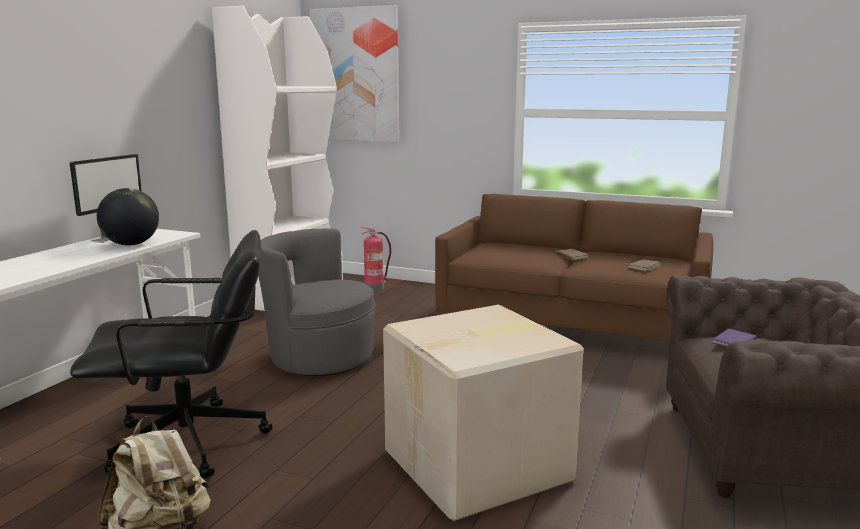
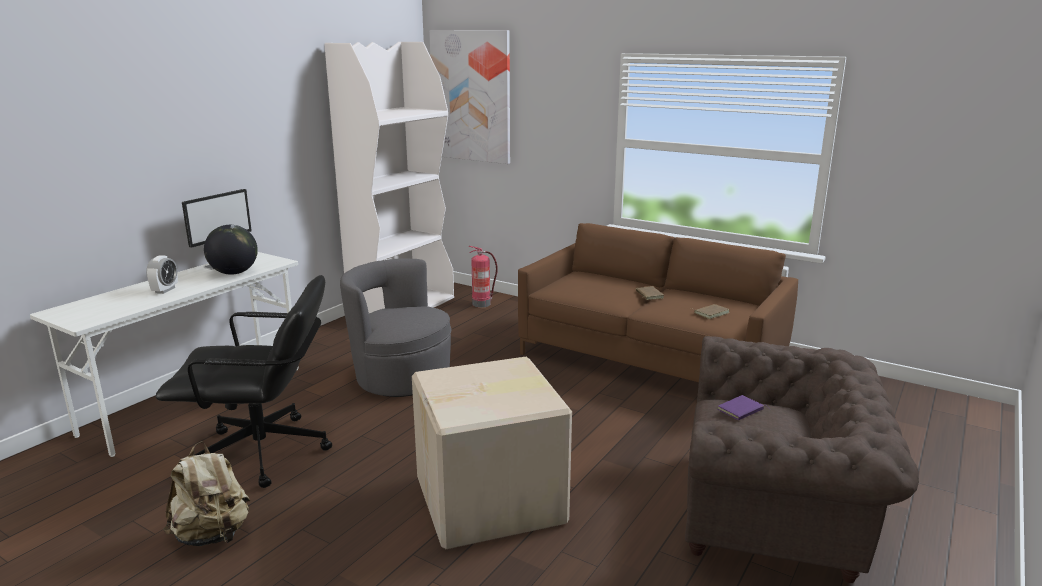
camera: 10 degrees right, 5 degrees up
(55, 261) = (165, 290): none -> alarm clock

